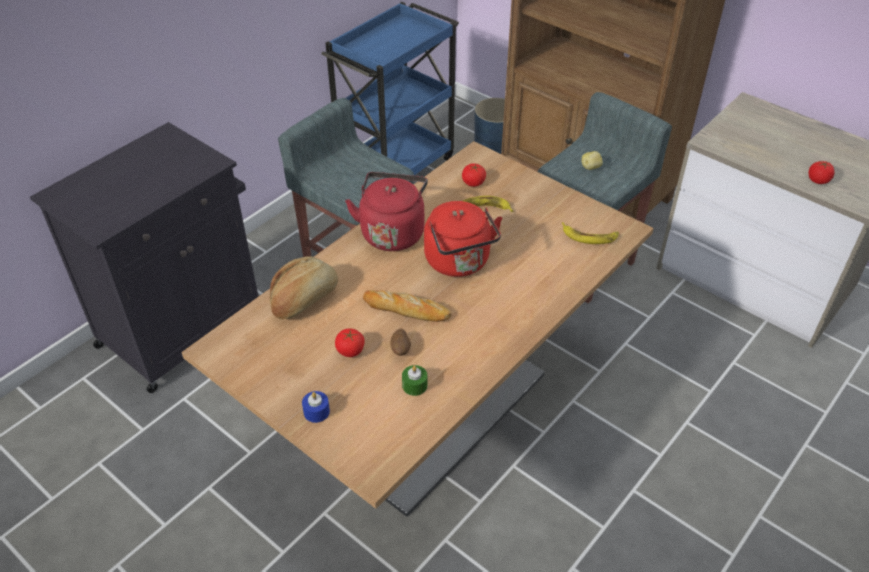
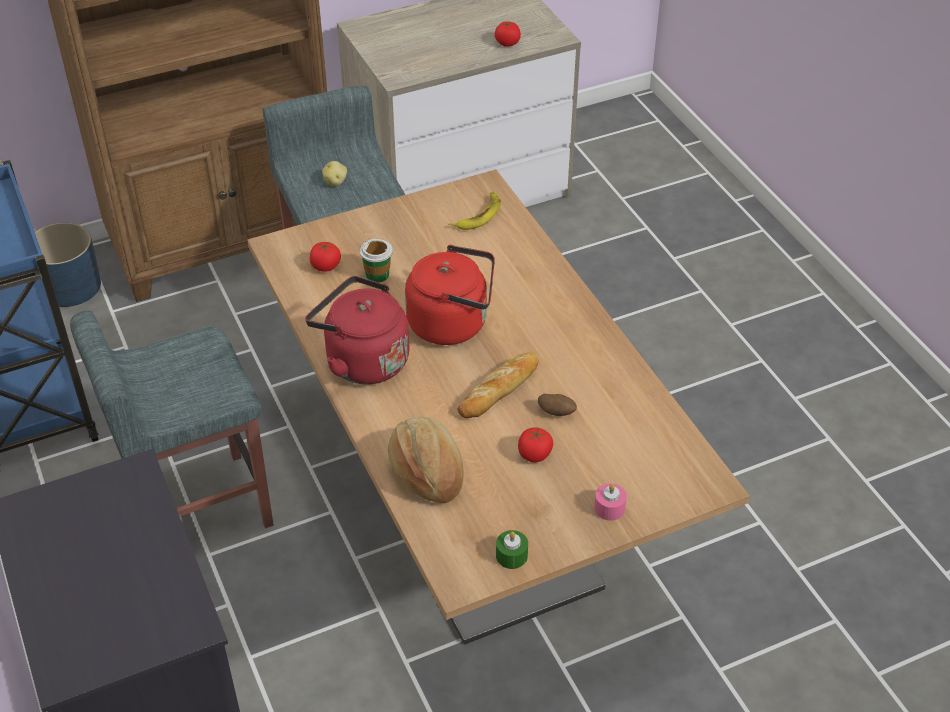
camera: 65 degrees left, 0 degrees up
(316, 412) = (609, 508): blue candle -> pink candle
(414, 385) = (613, 418): green candle -> green candle (511, 555)
(483, 209) = (377, 274): banana -> cup

